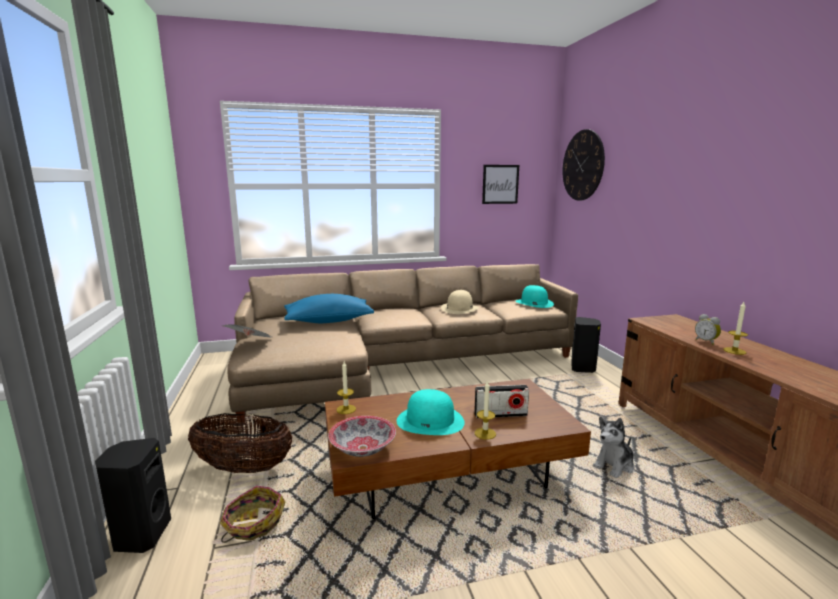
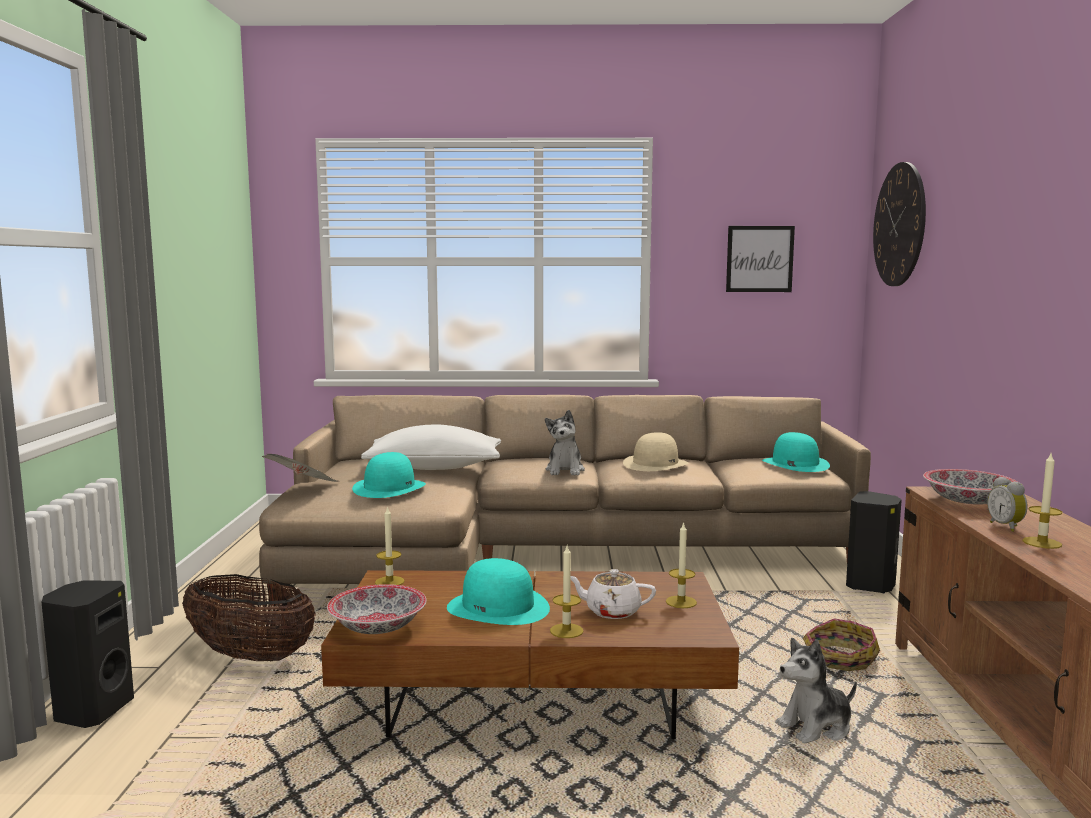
camera: 15 degrees right, 5 degrees down
(253, 524) = (229, 719): basket -> basket (839, 659)
(311, 339) = (389, 488): none -> turquoise hat
(328, 321) = (434, 468): blue pillow -> white pillow
(409, 316) = (565, 470): none -> plush toy
(500, 414) = (611, 611): radio -> white teapot
(534, 402) = (681, 602): none -> candle
(670, 326) = (969, 502): none -> bowl

